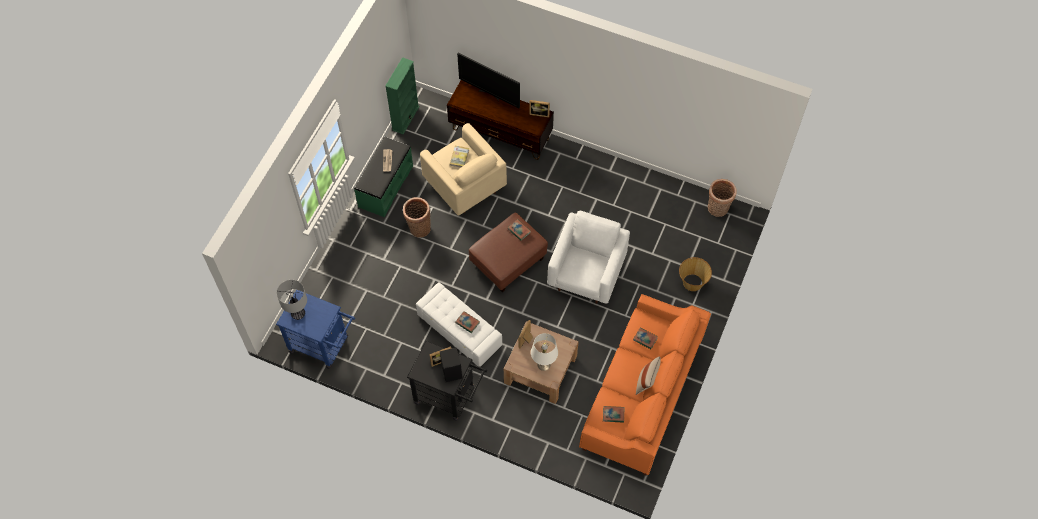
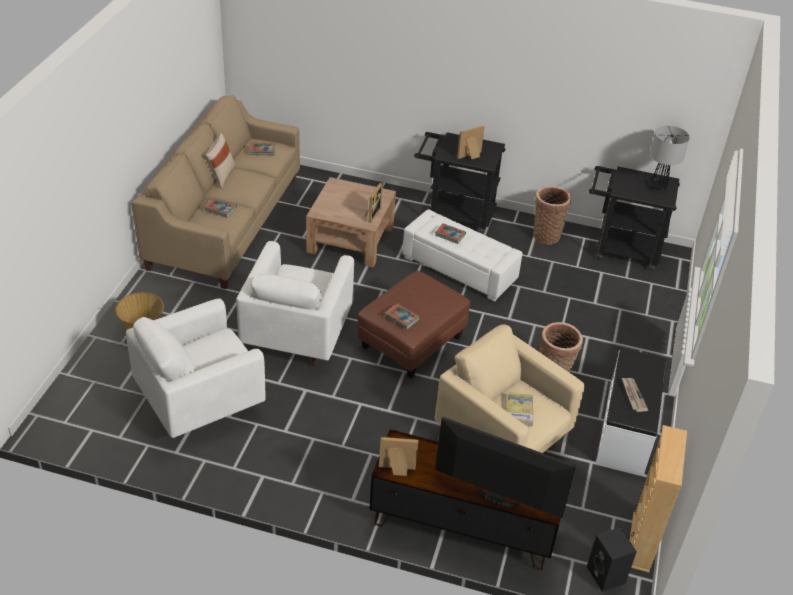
camera: 170 degrees right, 20 degrees down
(323, 346) = (620, 249): blue cart -> black cart
(385, 186) = (626, 429): green bench -> white bench
(405, 118) = (641, 542): green bookcase -> beige bookcase
(451, 371) = (455, 147): black speaker -> black speaker (607, 575)
(544, 364) = (347, 195): white table lamp -> none
(641, 395) = (225, 222): orange sofa -> beige sofa
(649, 224) = (200, 400): none -> white armchair
(717, 209) = (83, 427): basket -> basket (546, 235)

